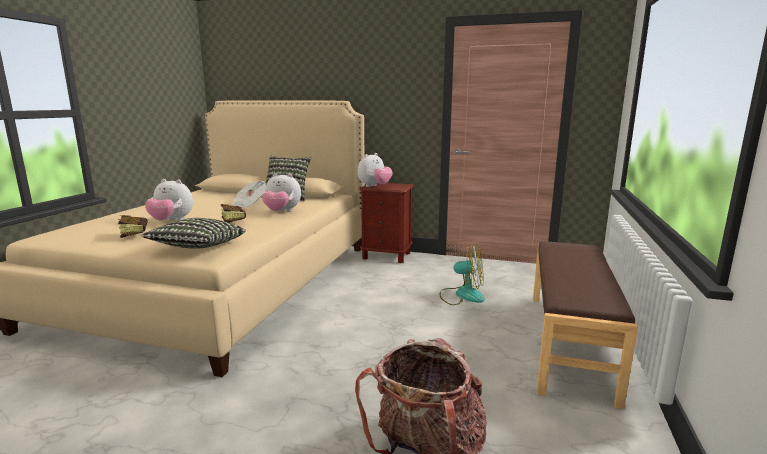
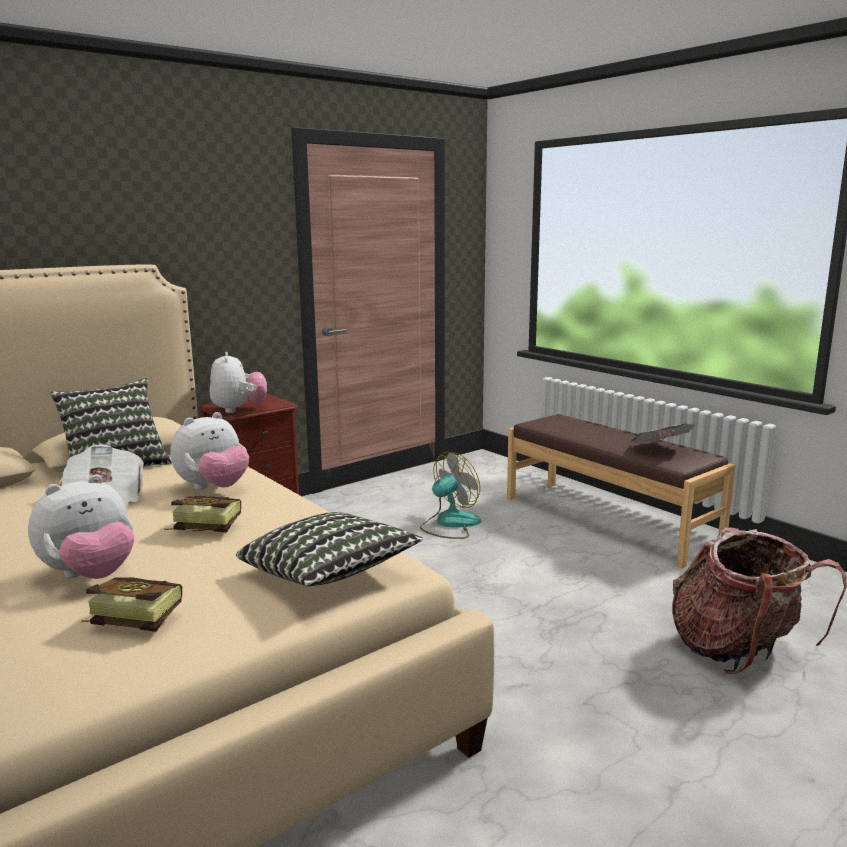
camera: 55 degrees left, 0 degrees up
(587, 288) = (659, 449): none -> newspaper

